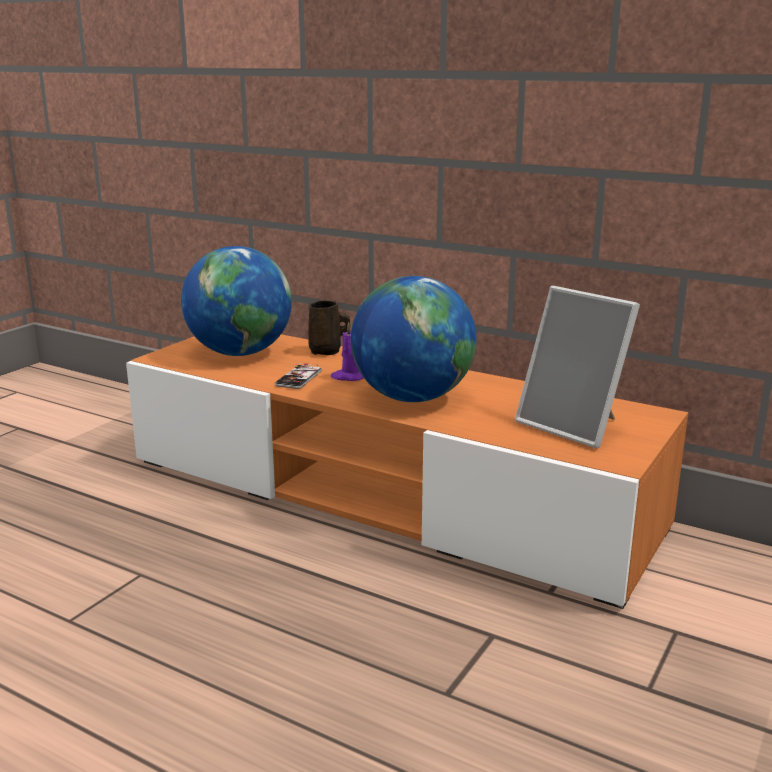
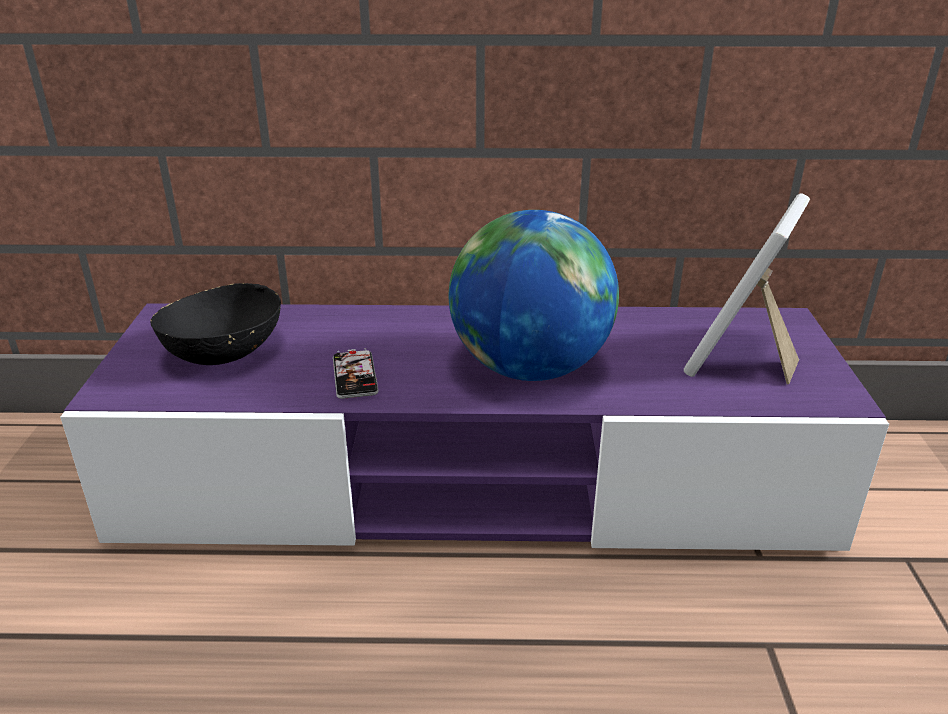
camera: 30 degrees left, 10 degrees up
(240, 353) = (224, 352): globe -> black bowl
(327, 351) = (340, 319): brown mug -> none
(347, 377) = (415, 356): purple candle -> none
(386, 494) = (474, 483): orange tv stand -> purple tv stand
(574, 426) = (740, 360): picture frame -> picture frame turned 105 degrees clockwise

